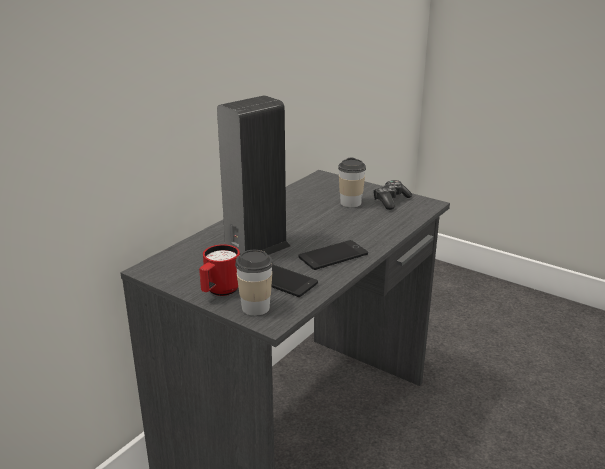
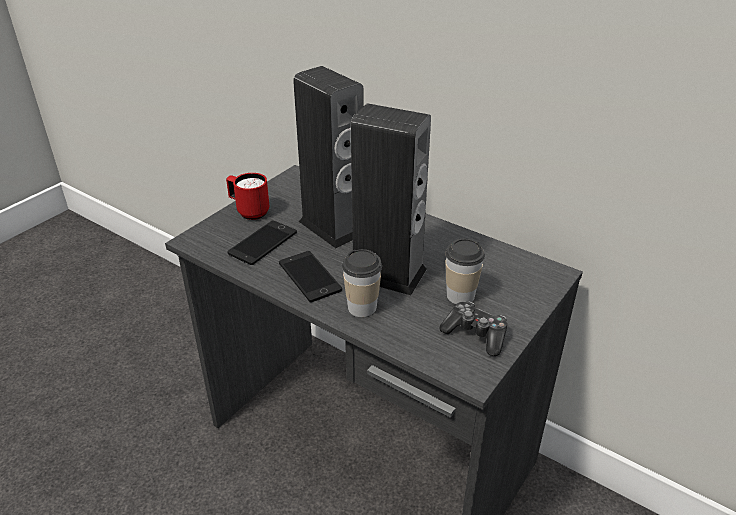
camera: 90 degrees right, 10 degrees up
(255, 308) = (216, 231): cup -> cup (362, 307)
(326, 226) = (387, 273): none -> speaker

